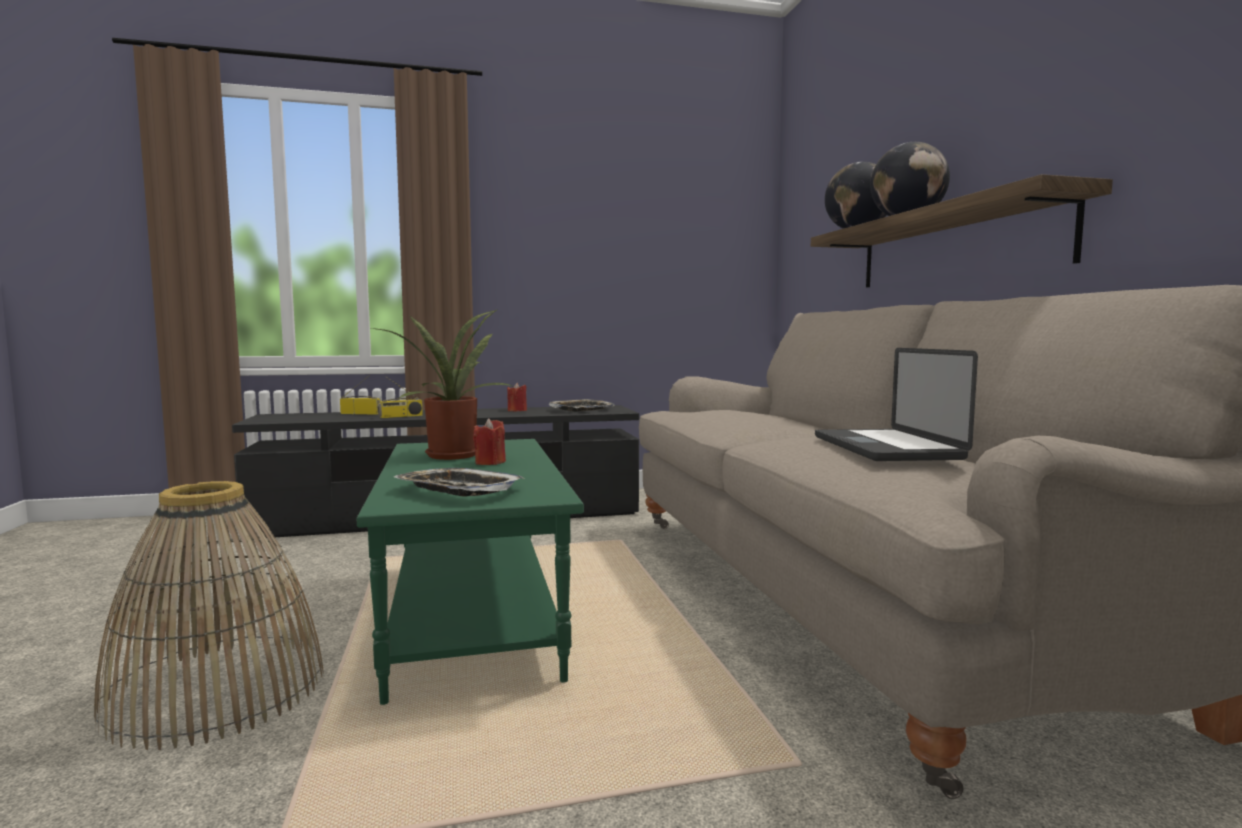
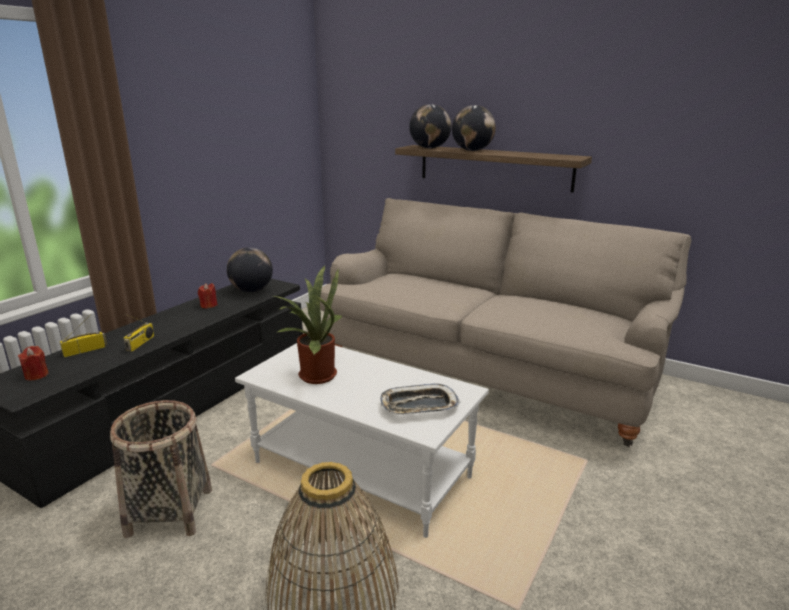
camera: 45 degrees left, 15 degrees up
(285, 573) = (170, 511): none -> basket
(475, 617) = (363, 469): green coffee table -> white coffee table
(490, 462) = (359, 374): red candle -> red candle (36, 375)
(581, 410) = (251, 291): tray -> globe
(885, 447) = (551, 309): laptop -> none

